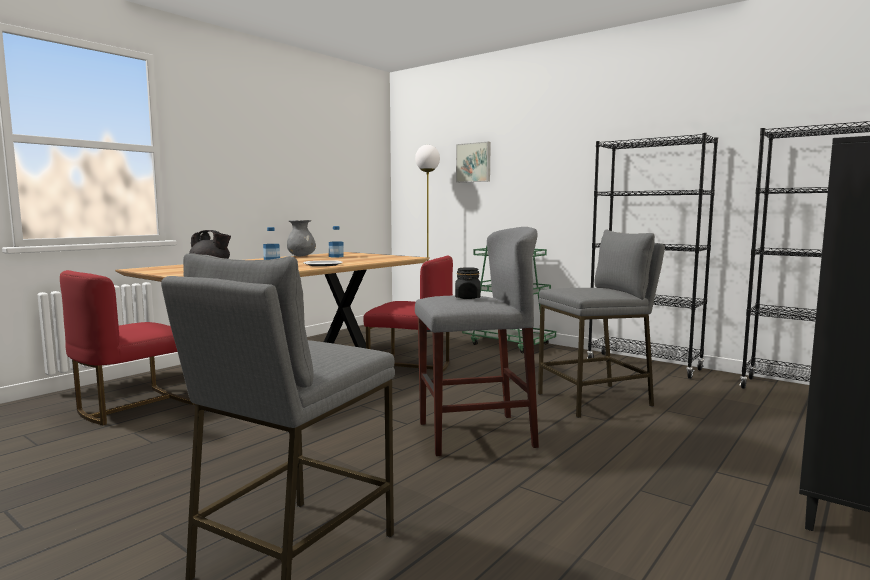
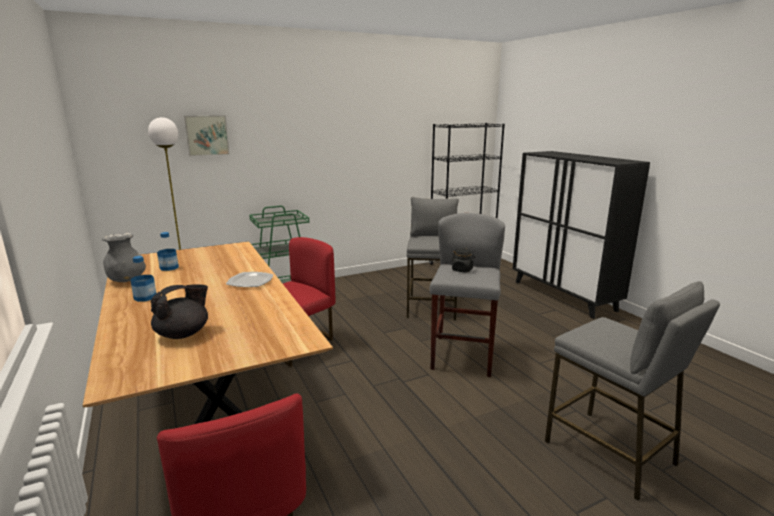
camera: 65 degrees left, 10 degrees up
(644, 365) = (383, 276): black bookcase -> none

